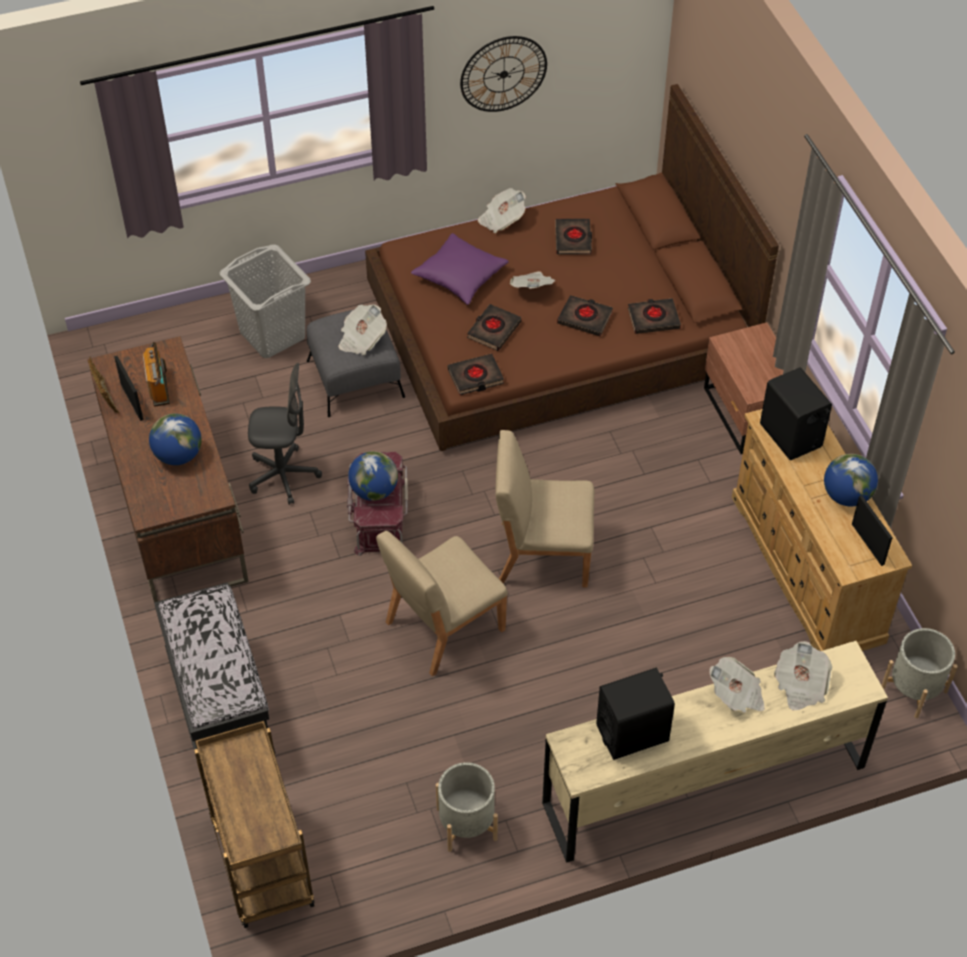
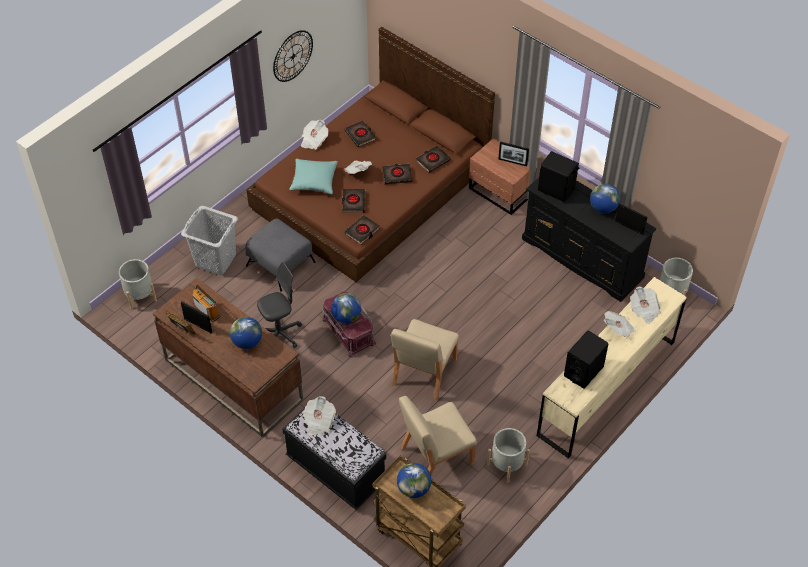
camera: 30 degrees left, 0 degrees up
(141, 339) = (140, 295): none -> grey planter
(250, 780) = (414, 489): none -> globe
(361, 339) = (284, 238): newspaper -> newspaper (318, 421)
(460, 277) = (314, 181): purple pillow -> turquoise pillow
(542, 553) = (447, 311): beige chair -> beige chair (436, 456)
(771, 370) = (512, 162): none -> picture frame
(807, 569) = (582, 258): beige dresser -> black dresser

